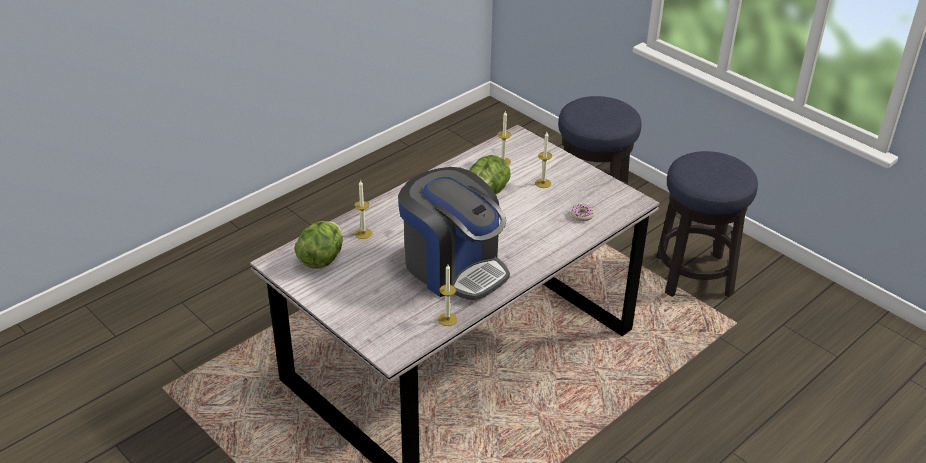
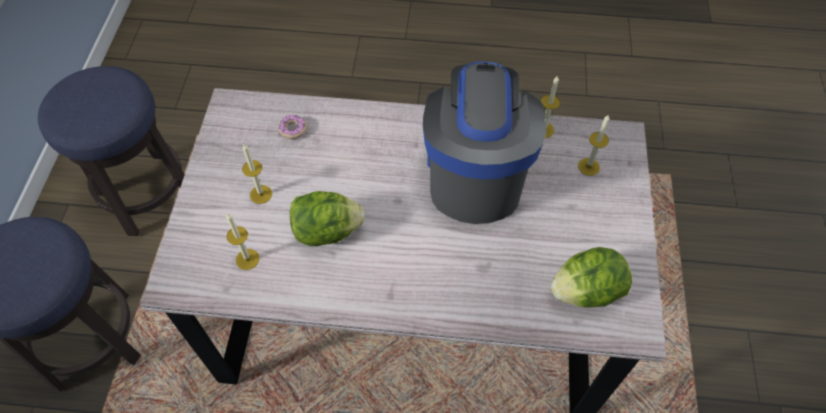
camera: 130 degrees left, 20 degrees up
(363, 233) = (509, 289): candle -> candle (588, 166)

